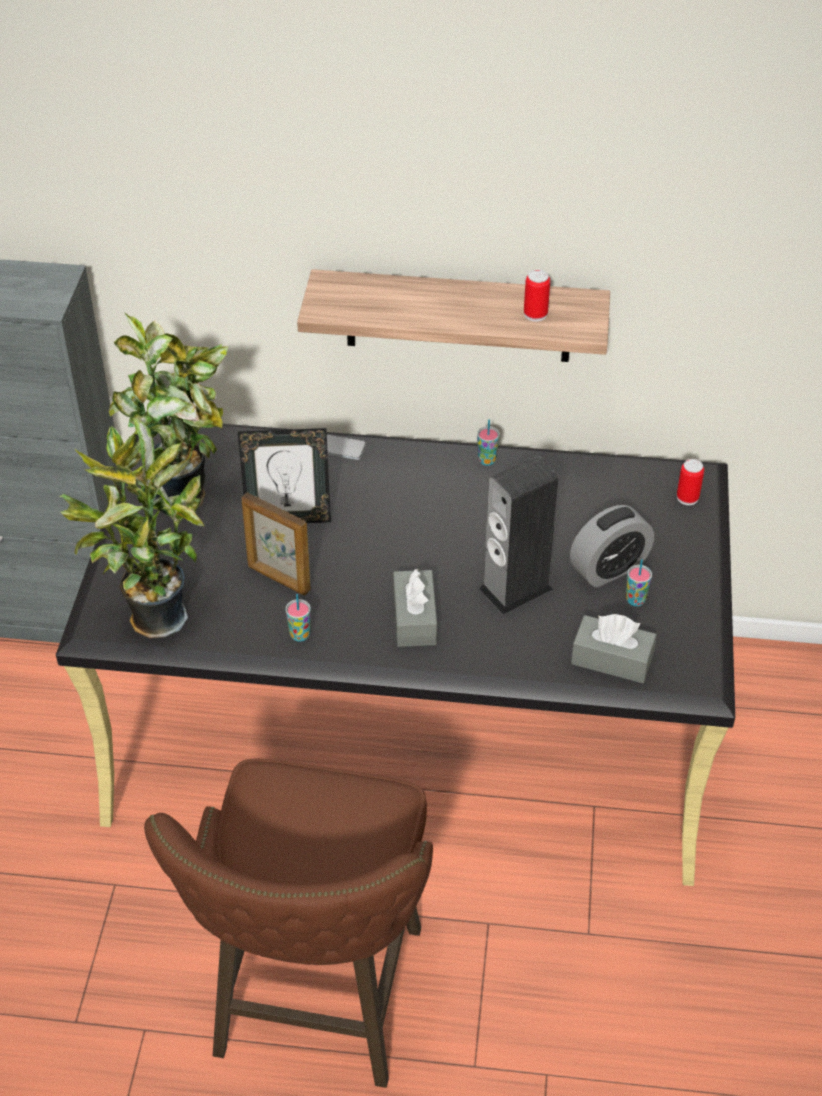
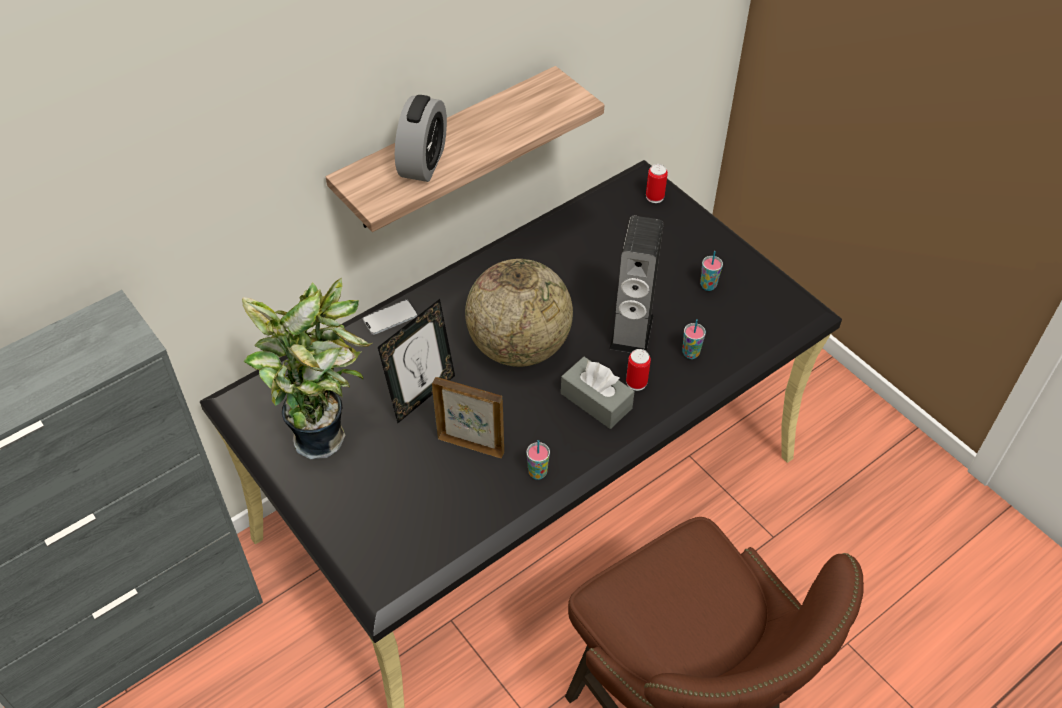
camera: 45 degrees left, 5 degrees up
(152, 617) = (416, 545): potted plant -> none
(278, 579) = (471, 444): picture frame -> picture frame turned 150 degrees counterclockwise
(407, 535) = (519, 346): none -> globe
(487, 460) = (504, 256): cup -> cup (690, 353)
(535, 314) = (532, 111): can -> can (636, 382)
(609, 568) = (668, 276): alarm clock -> alarm clock (423, 163)
(612, 659) = (742, 334): grey tissue box -> none

